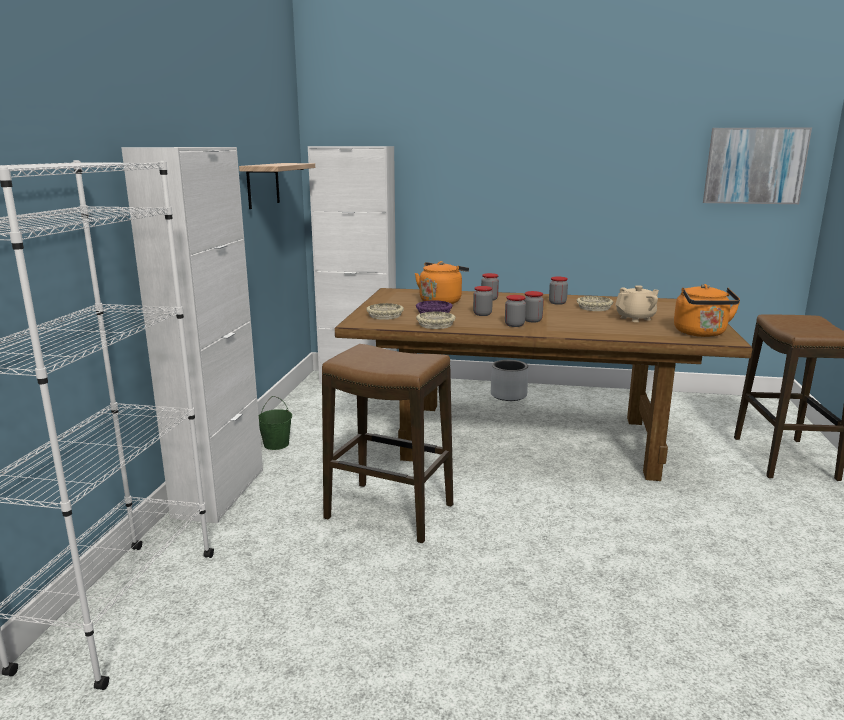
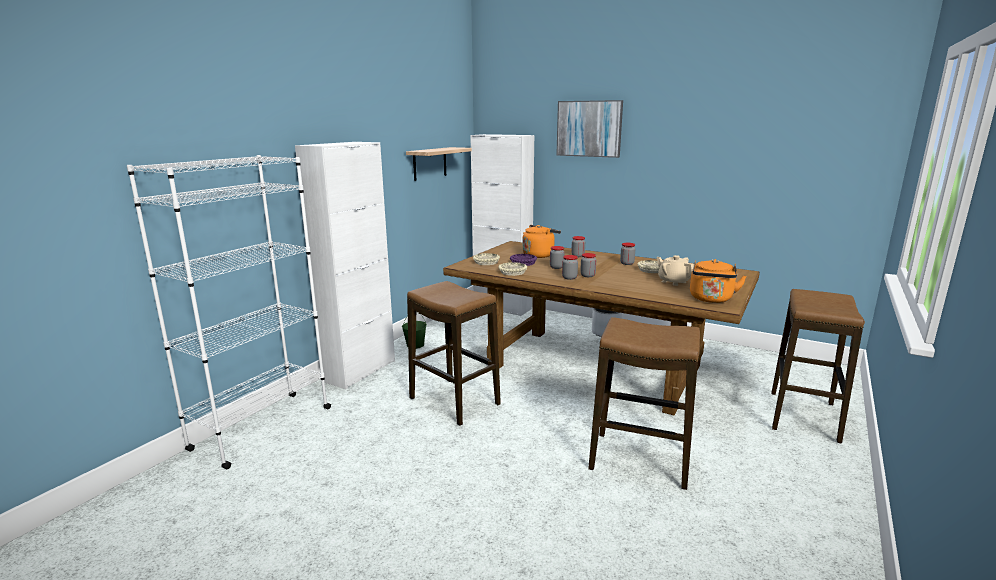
camera: 20 degrees right, 0 degrees up
(636, 318) = (673, 282): beige teapot -> beige teapot turned 120 degrees counterclockwise
(668, 542) = (639, 460): none -> stool
(754, 166) = (830, 157): picture -> picture (589, 128)

